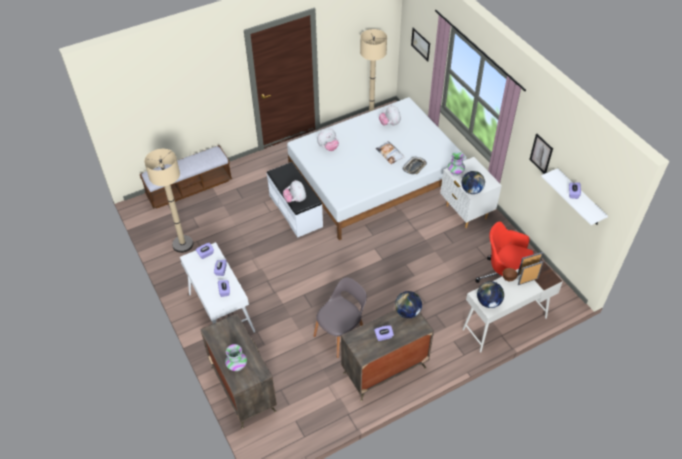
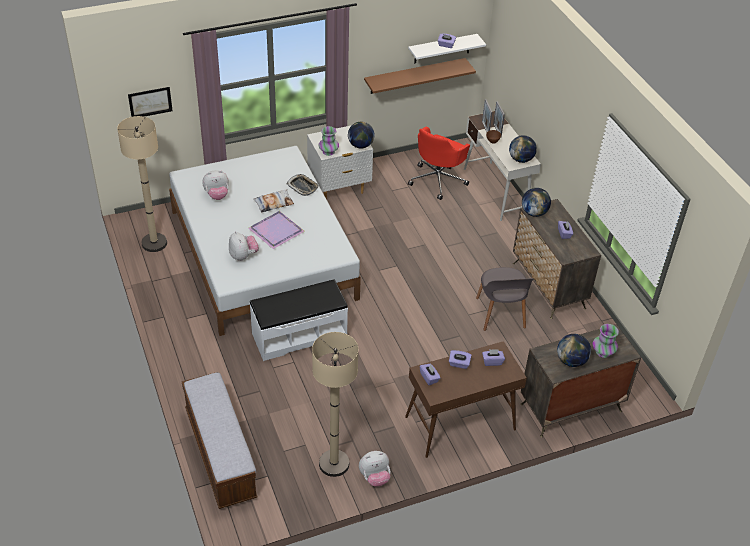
camera: 85 degrees left, 5 degrees down
(221, 312) = (459, 424): white console table -> brown console table
(225, 342) = (571, 361): none -> globe
(295, 200) = (324, 302): plush toy -> plush toy (374, 477)
(341, 334) = (500, 314): grey chair -> grey chair turned 150 degrees counterclockwise
(359, 160) = (277, 231): none -> purple tray
(541, 154) = (383, 52): picture -> none
(556, 198) = (414, 76): none -> brown shelf

